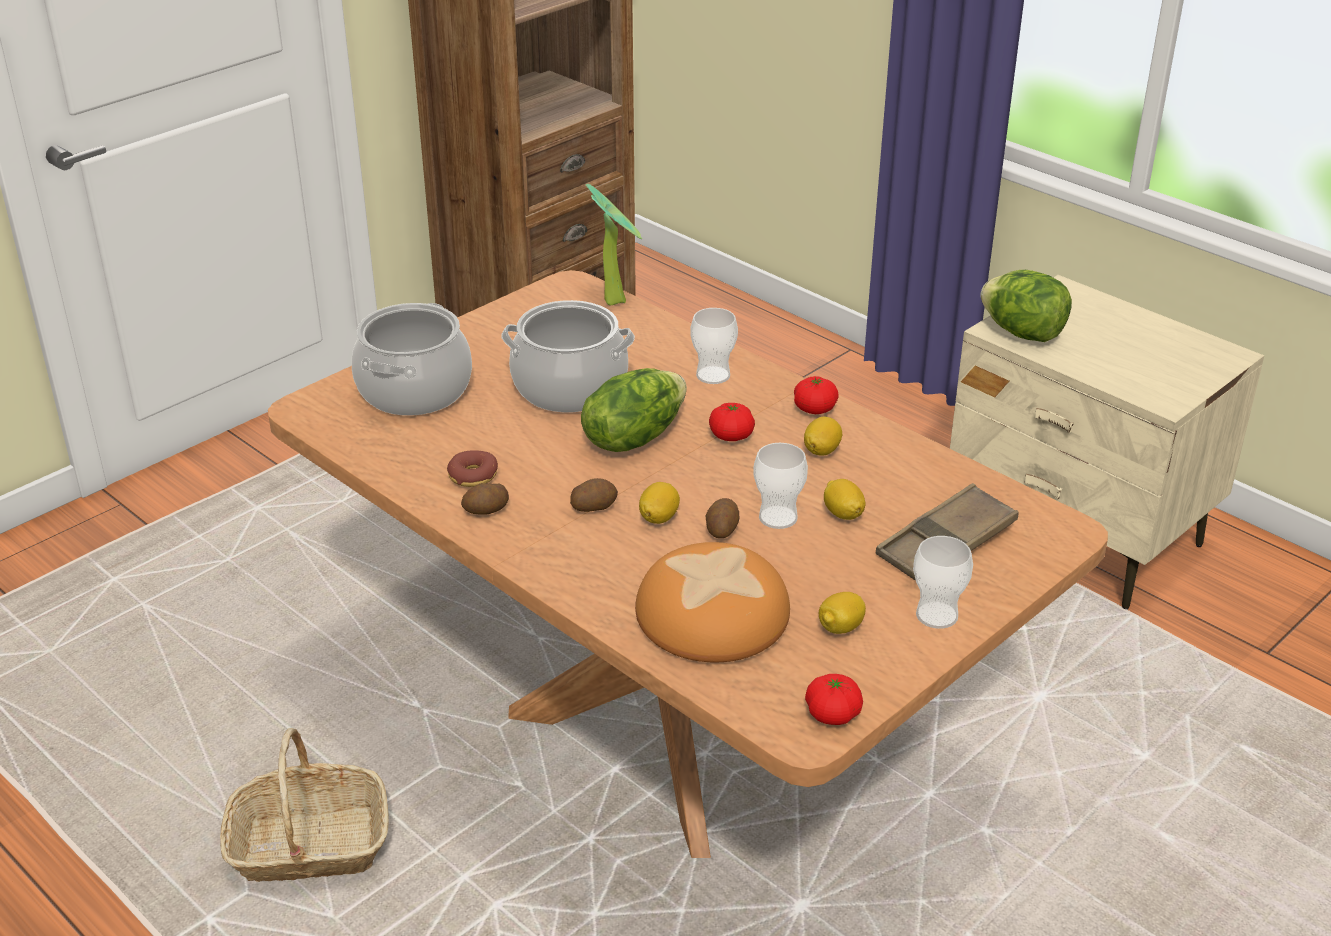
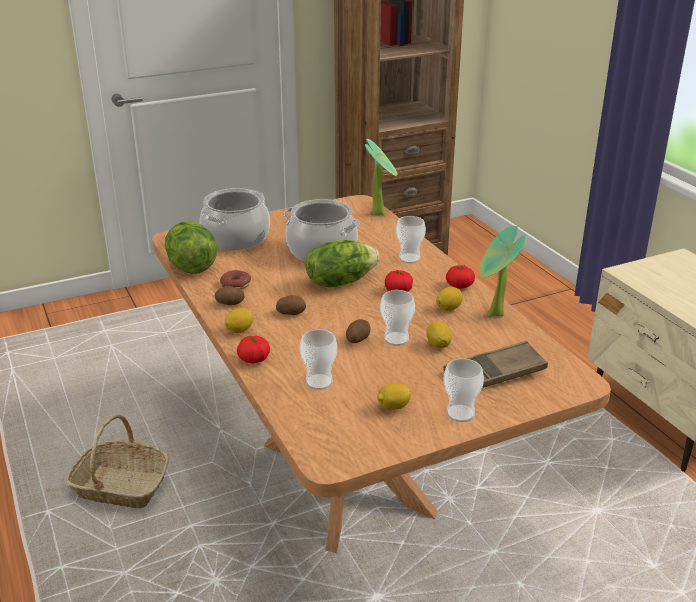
camera: 20 degrees right, 5 degrees down
(659, 517) = (325, 325): lemon -> lemon (239, 330)
(711, 613) = (319, 382): bread -> cup
(832, 714) = (354, 455): tomato -> tomato (254, 359)
(893, 450) = (494, 316): none -> potted plant
(1022, 333) = (640, 276): lettuce -> lettuce (191, 267)

